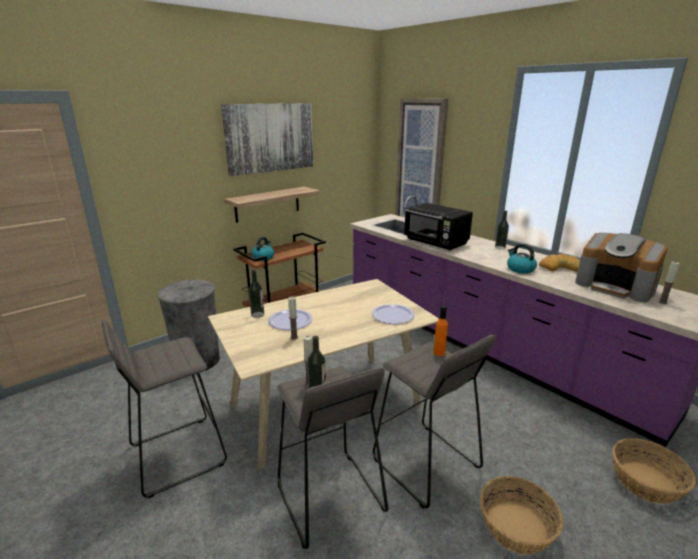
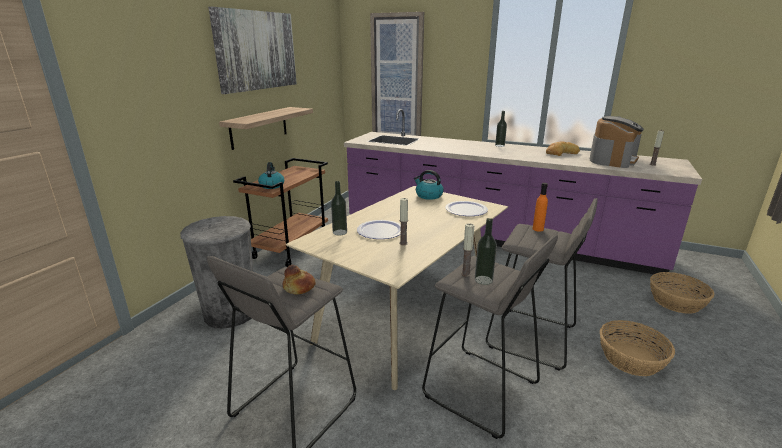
camera: 25 degrees left, 0 degrees up
(173, 358) = (299, 288): none -> bread
(436, 242) = (444, 148): black microwave -> none
(520, 269) = (536, 157): kettle -> kettle (428, 195)
(615, 287) = (612, 159): coffee machine -> coffee machine turned 75 degrees counterclockwise

